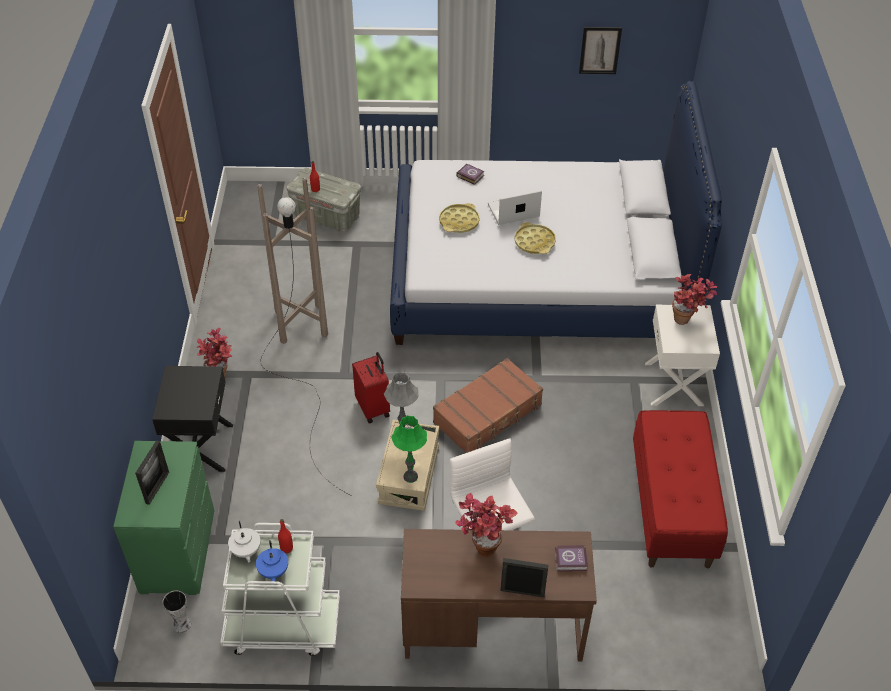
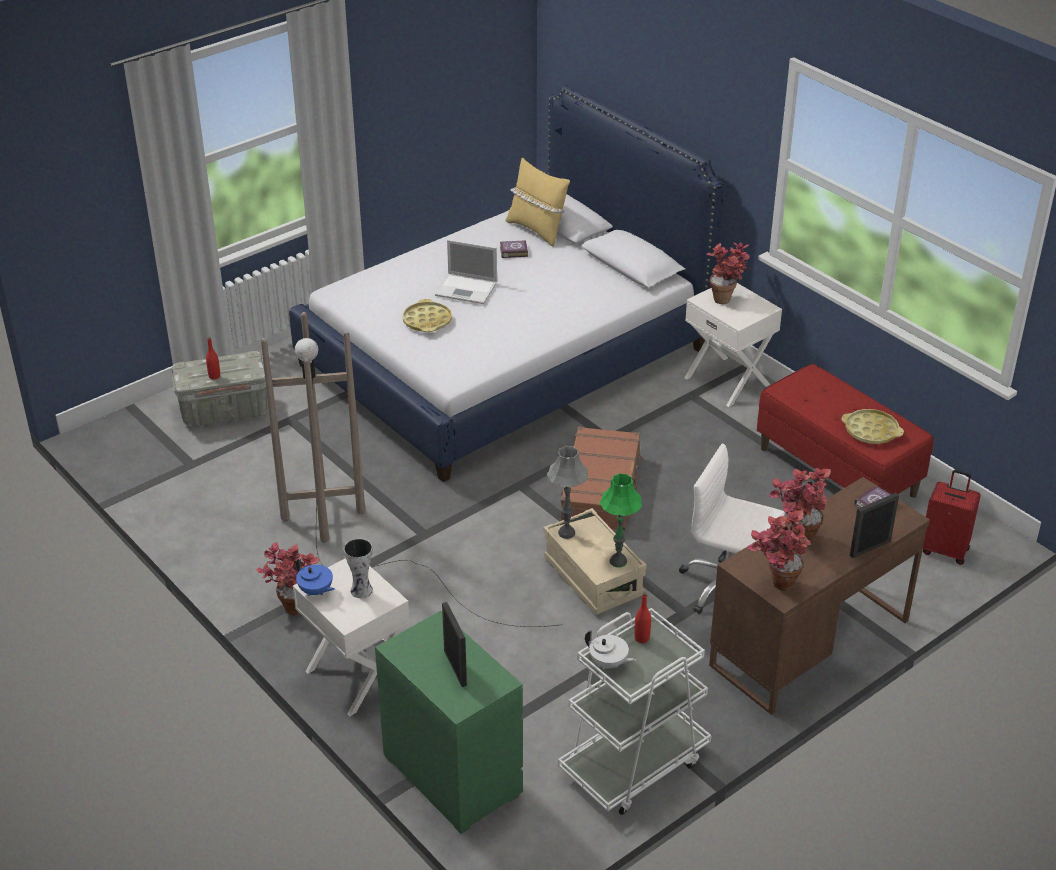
camera: 40 degrees left, 10 degrees down
(182, 625) = (538, 829): vase -> vase (362, 591)
(200, 447) = (356, 677): black nightstand -> white nightstand
(273, 571) = (655, 662): blue teapot -> blue teapot (316, 591)
(374, 408) = (489, 544): red suitcase -> red suitcase (944, 550)
(422, 571) = (774, 583): none -> potted plant
(470, 175) = (388, 279): book -> book (513, 251)
(512, 211) = (467, 289): laptop -> laptop turned 105 degrees counterclockwise
(534, 242) = (520, 304): yellow tray -> yellow tray (871, 431)
(600, 50) = (449, 94): picture -> none
(616, 188) = (537, 230): none -> yellow pillow

